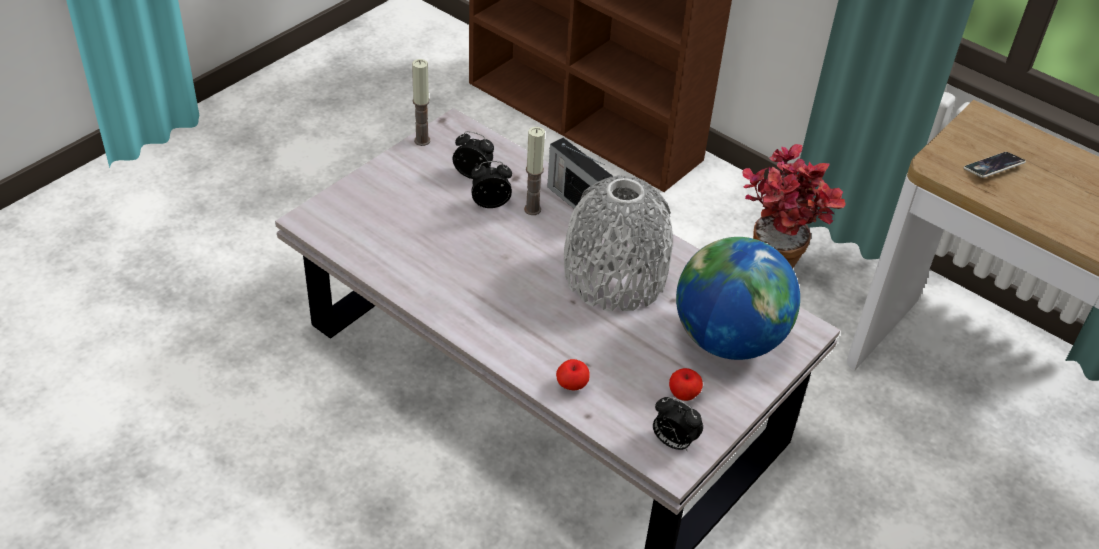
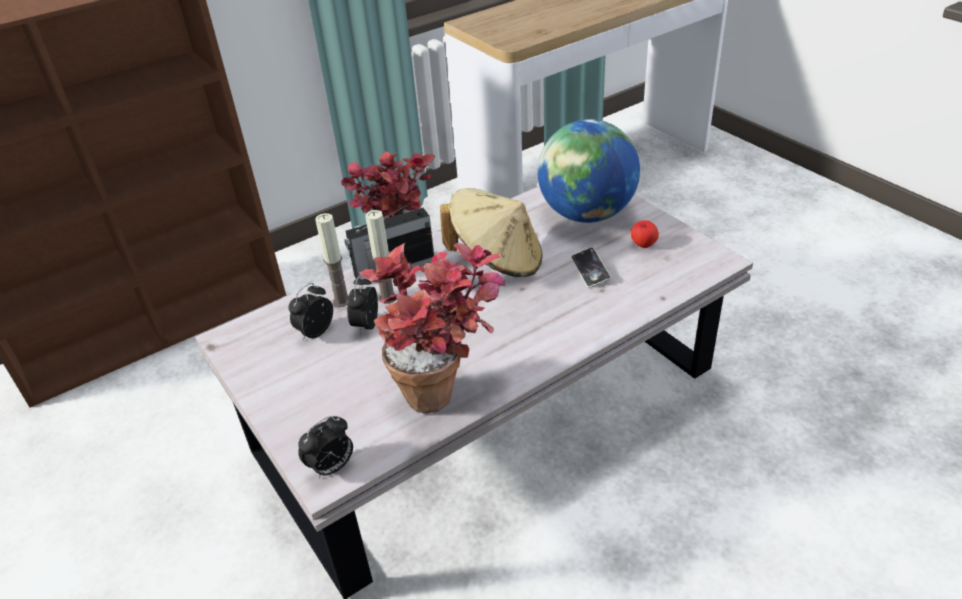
camera: 70 degrees left, 5 degrees down
(412, 271) = (447, 393): none -> potted plant
(422, 140) = (237, 366): candle -> candle (342, 301)
(571, 385) = (626, 302): apple -> none
(615, 276) = (497, 260): grey vase -> beige hat
(673, 442) = (694, 257): alarm clock -> alarm clock (331, 467)
(993, 168) = (522, 27): phone -> phone (590, 270)

